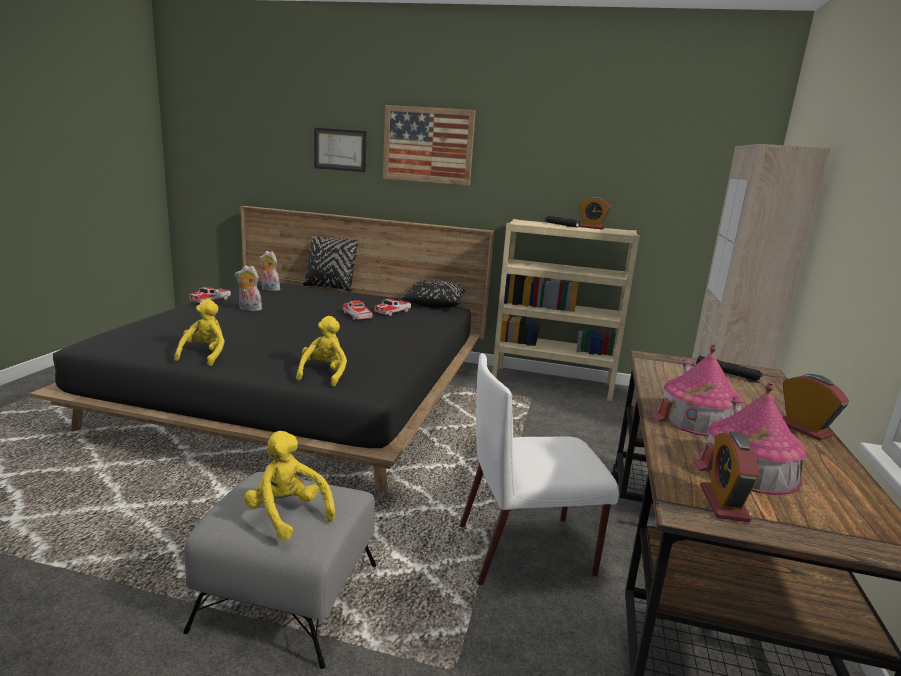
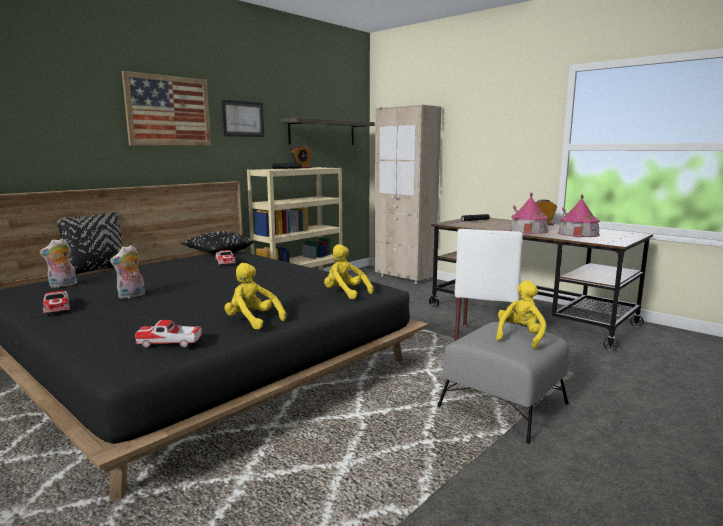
camera: 60 degrees left, 5 degrees down
(287, 514) = (520, 337): yellow plush toy -> yellow plush toy turned 135 degrees clockwise
(340, 149) = (73, 117): picture -> picture (243, 119)
(357, 316) = (219, 270): toy car -> toy car (170, 342)
(657, 181) = (322, 132): none -> shelf
(724, 503) = (608, 239): alarm clock -> none

